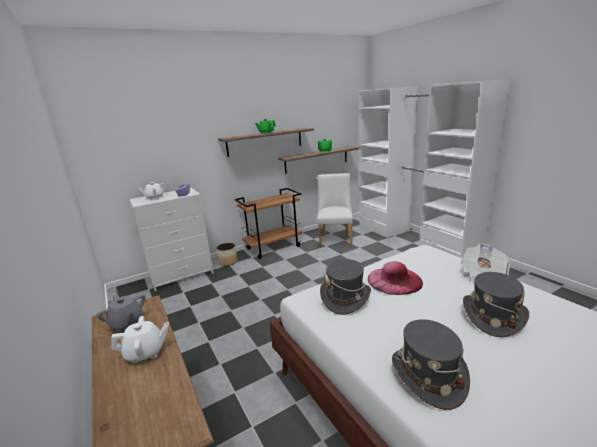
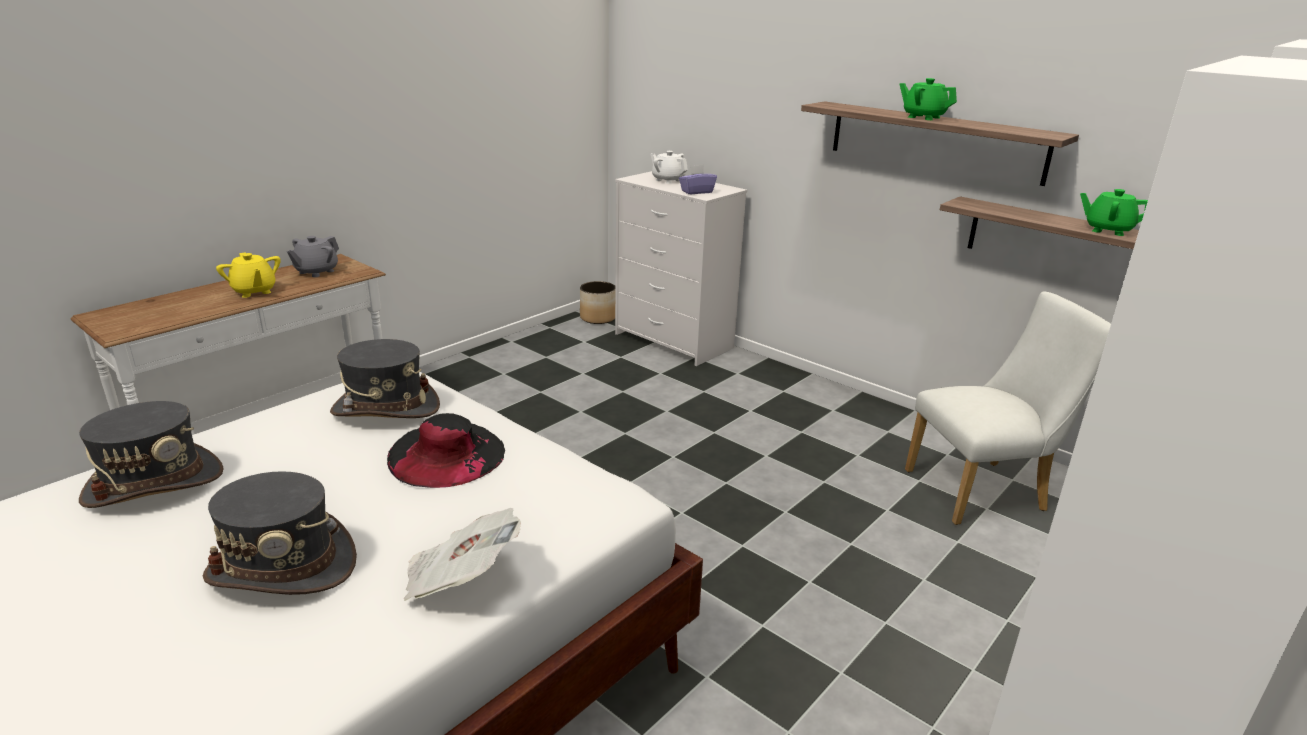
camera: 70 degrees right, 5 degrees up
(145, 353) = (254, 291): white teapot -> yellow teapot
(228, 262) = (747, 370): planter -> planter (598, 318)
(273, 247) = (850, 406): brown cart -> none
(394, 280) = (446, 454): pink hat -> black hat

